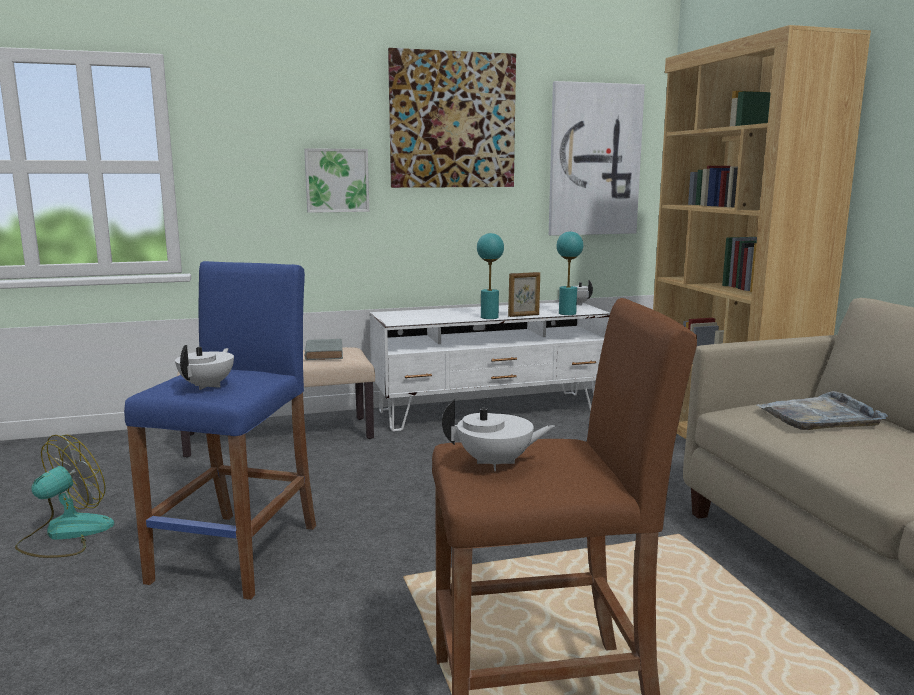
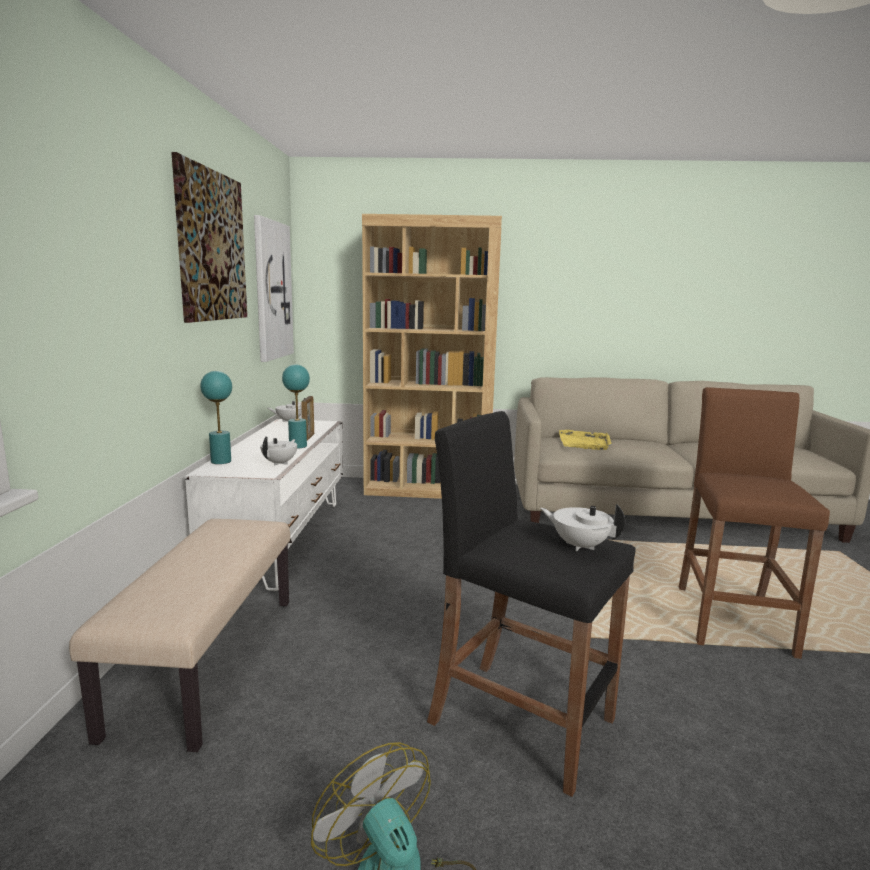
camera: 70 degrees left, 0 degrees up
(237, 553) = (520, 720): blue stool -> black stool
(324, 353) = (227, 533): grey book -> none
(336, 180) = (147, 316): picture -> none
(496, 463) = (769, 488): white teapot -> white teapot (280, 463)
(567, 313) = (321, 428): turquoise table lamp -> turquoise table lamp (221, 461)
(819, 416) = (584, 442): grey tray -> yellow tray

